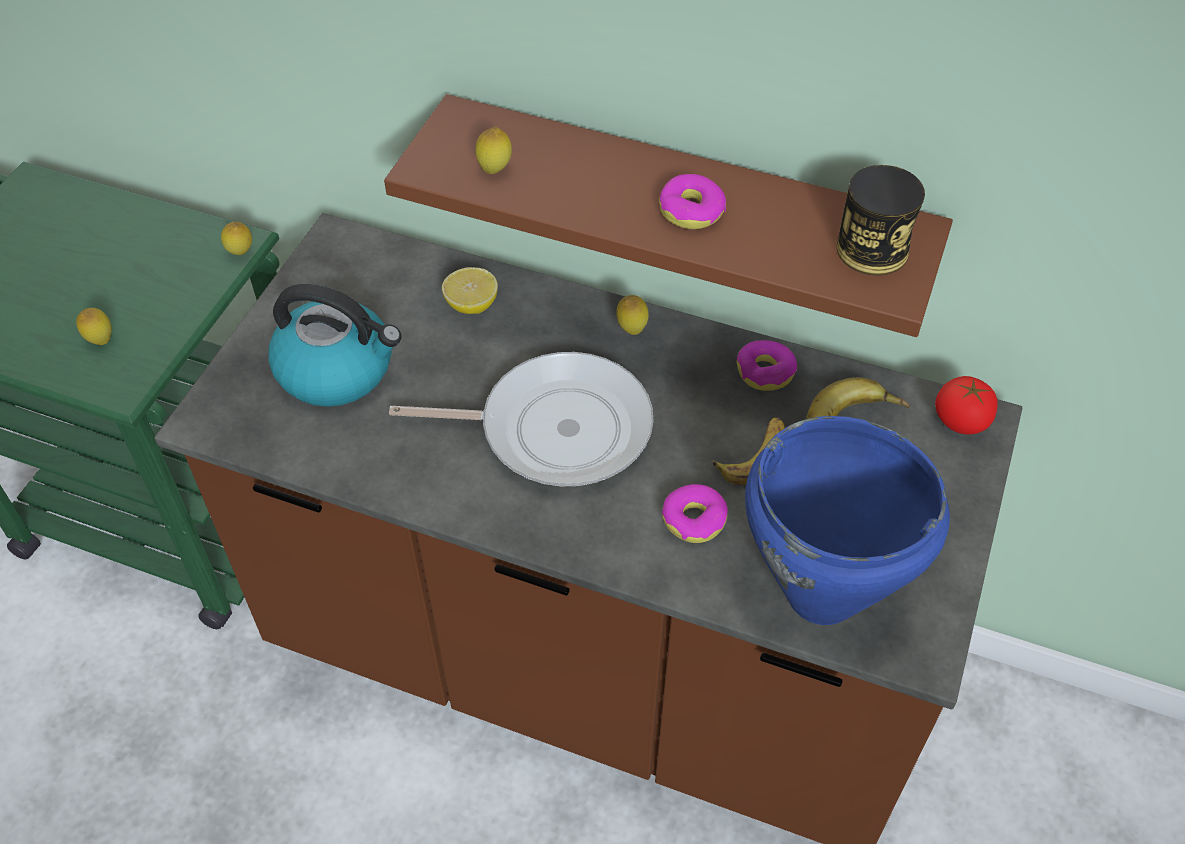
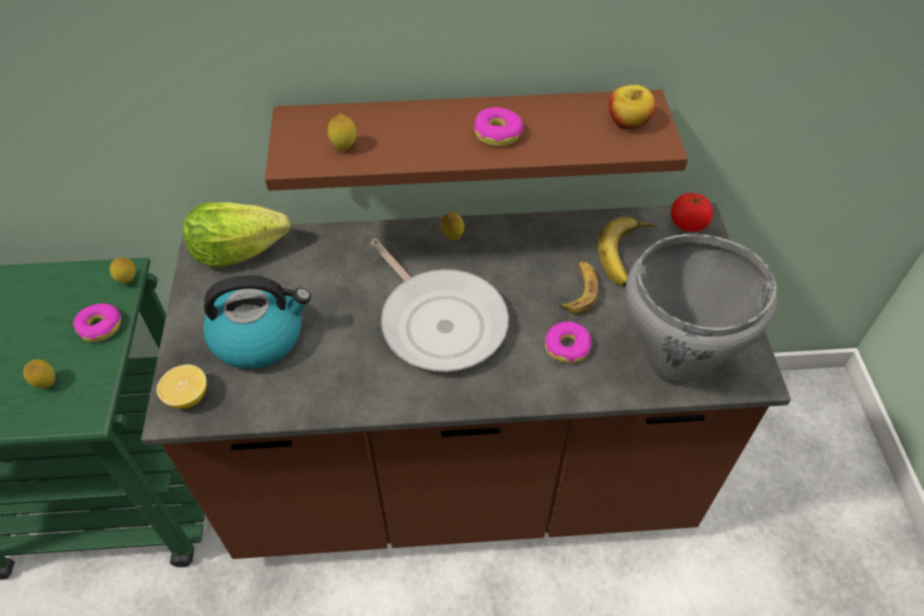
camera: 25 degrees left, 0 degrees up
(368, 259) = (237, 251): none -> lettuce
(471, 305) = (332, 258): lemon -> lemon (187, 396)
(555, 428) = (440, 321): frying pan -> frying pan turned 75 degrees clockwise
(765, 372) = (554, 235): donut -> donut (100, 327)
(822, 596) = (674, 365): blue cooking pot -> grey cooking pot
(872, 249) = (628, 122): can -> apple

